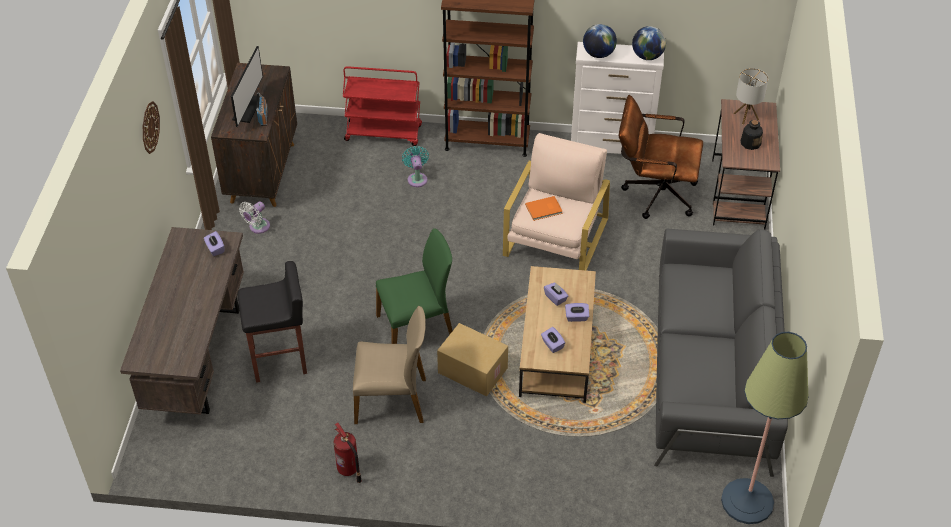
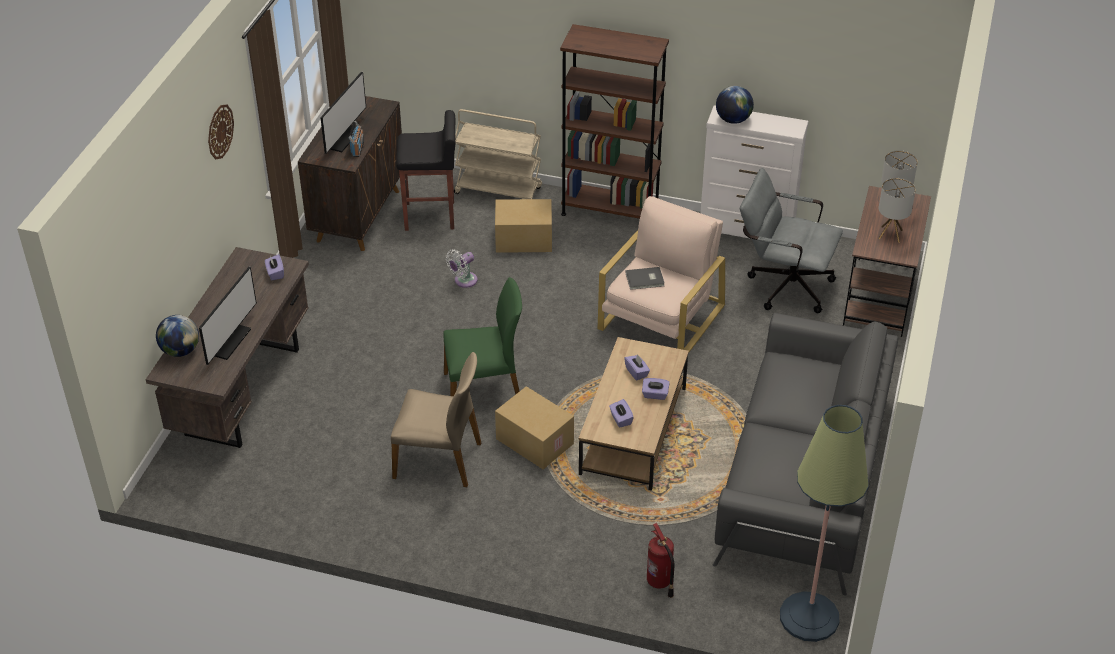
camera: 10 degrees right, 5 degrees down
(189, 322) = (229, 341): none -> monitor
(257, 227) = (339, 269): white fan -> white fan (463, 281)
(280, 361) = (329, 405): black stool -> black stool (430, 216)
(348, 470) = (374, 524): fire extinguisher -> fire extinguisher (659, 582)
(384, 133) = (499, 190): red cart -> beige cart
(417, 178) = (523, 240): turquoise fan -> cardboard box
(544, 209) = (645, 280): orange book -> grey book
(647, 56) = (787, 127): globe -> globe (180, 351)
(653, 193) = (783, 285): brown office chair -> grey office chair
(750, 143) = (890, 234): bottle -> table lamp

